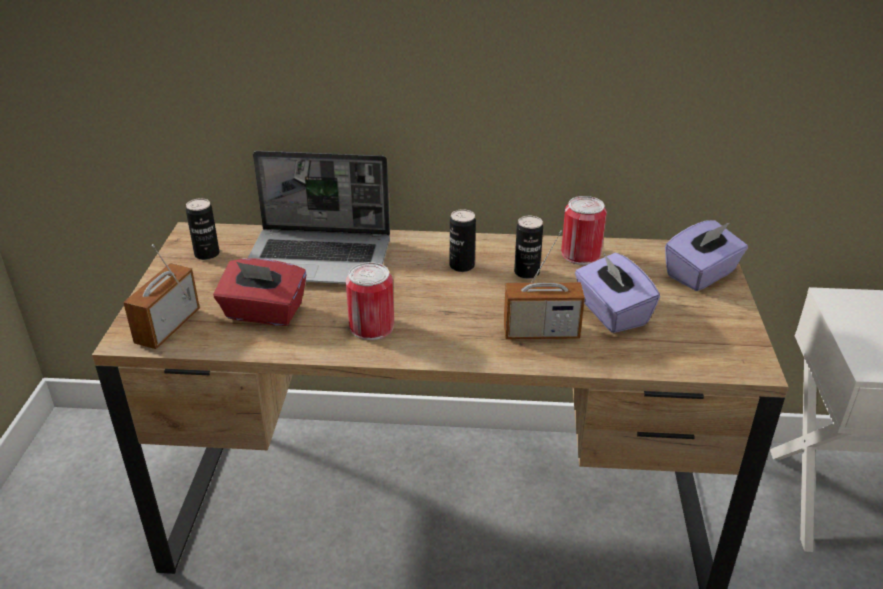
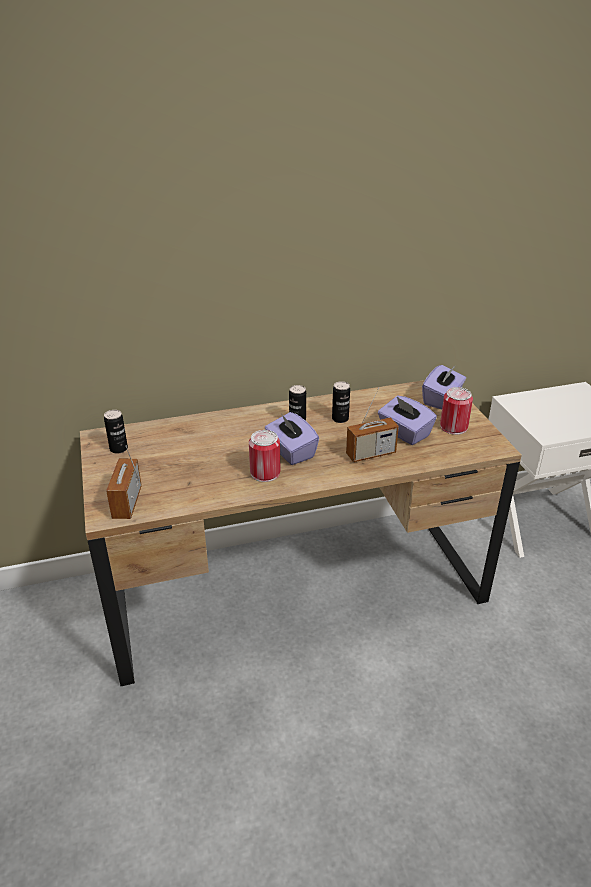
camera: 20 degrees left, 0 degrees up
(264, 313) = (187, 479): red tissue box -> none
(320, 259) = (201, 436): laptop -> none
(426, 305) = (291, 452): none -> purple tissue box
(581, 254) = (366, 401): can -> can (453, 427)

